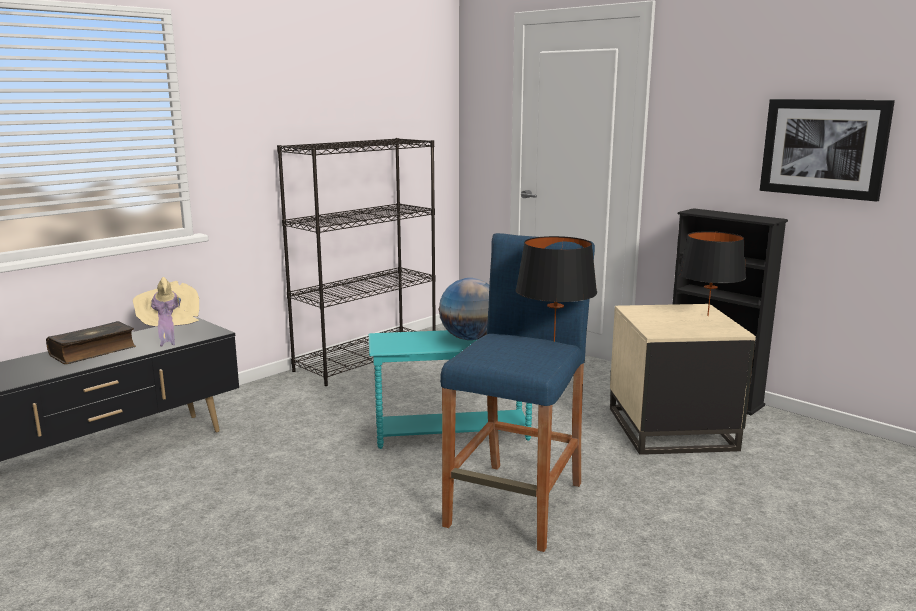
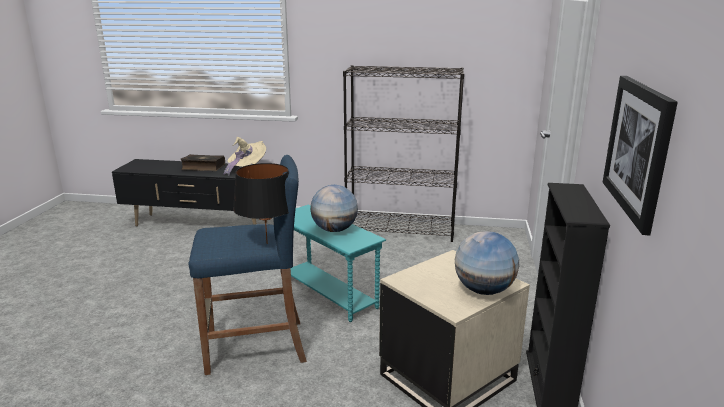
camera: 55 degrees right, 5 degrees up
(708, 316) = (484, 290): black table lamp -> globe

